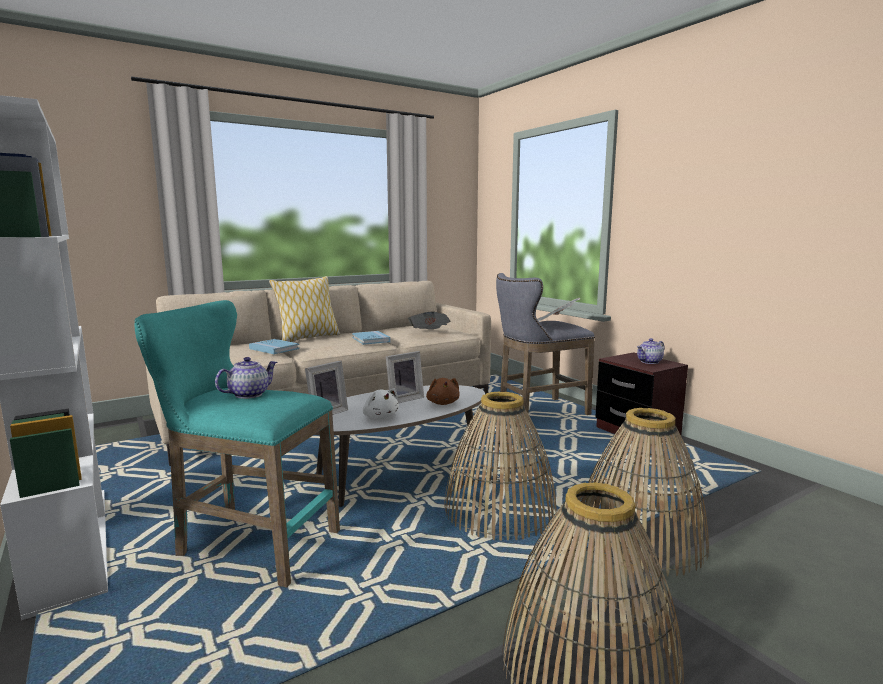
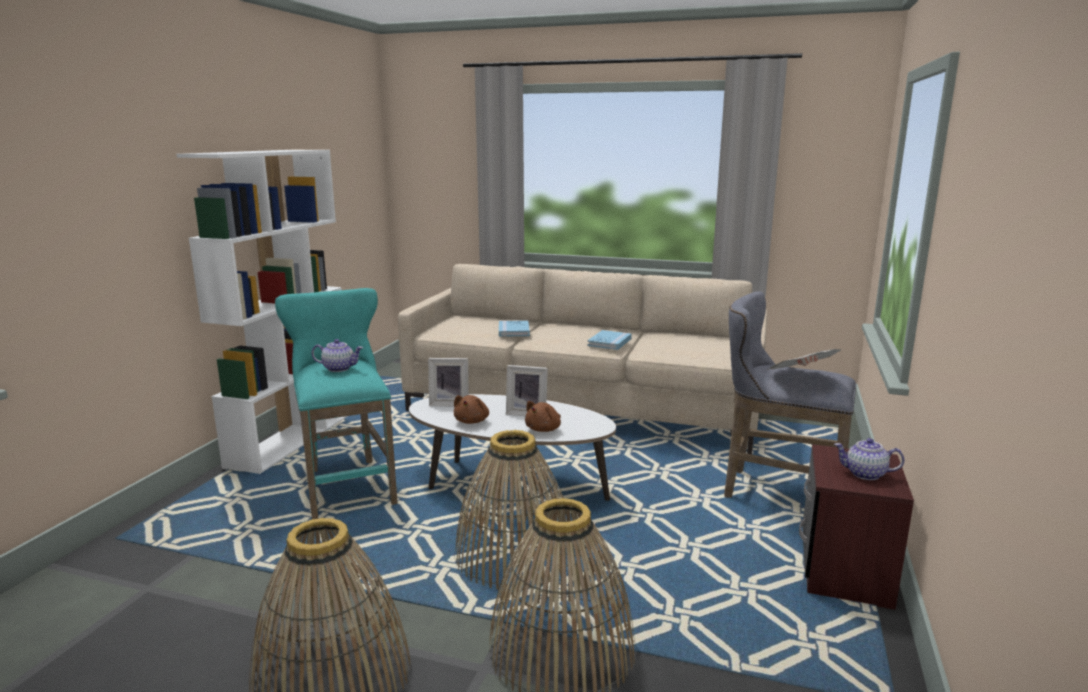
camera: 50 degrees right, 5 degrees up
(307, 338) = (567, 326): pillow -> none
(380, 416) = (472, 421): white plush toy -> brown plush toy
(429, 333) = (686, 349): newspaper -> none

